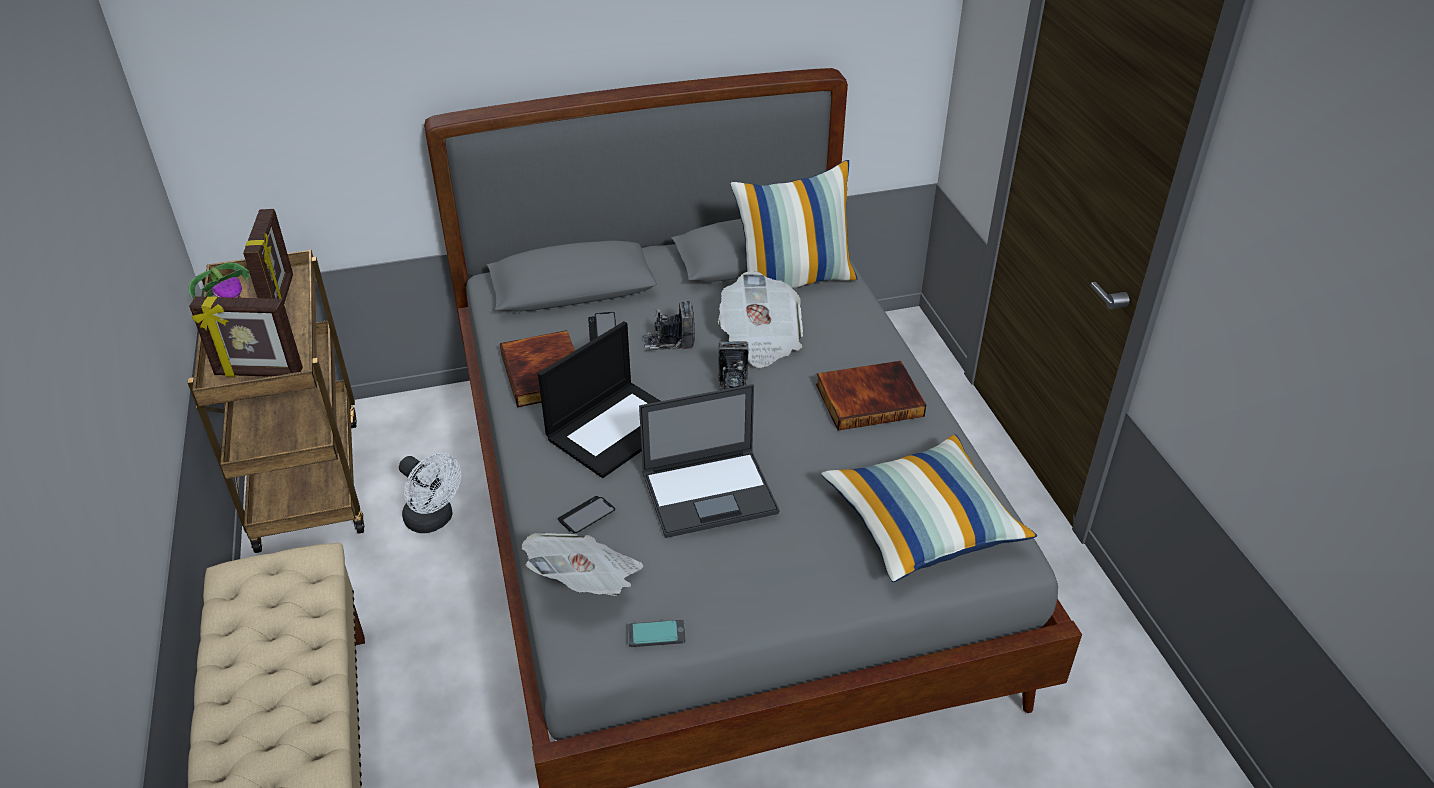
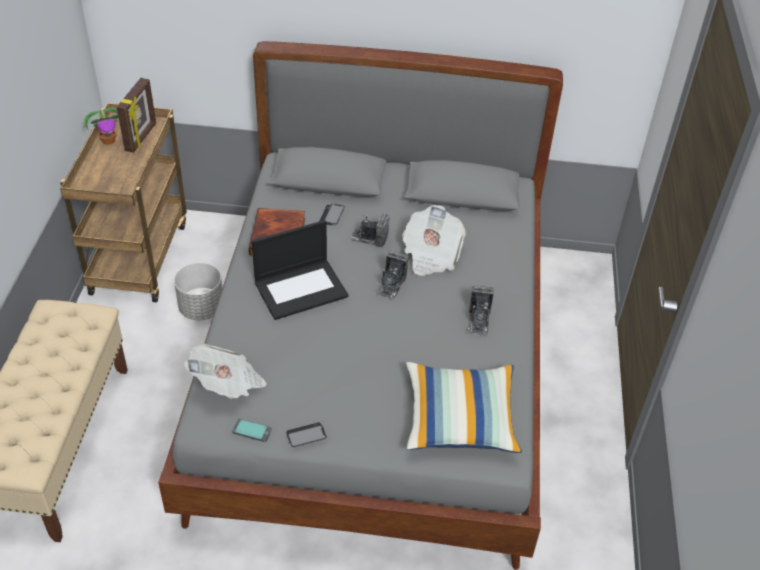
camera: 20 degrees right, 5 degrees up
(258, 373) = (105, 186): picture frame -> none
(434, 520) = (202, 308): white fan -> grey planter
(586, 516) = (251, 341): phone -> phone (306, 435)
(711, 492) = (335, 351): laptop -> none
(794, 281) = (480, 217): pillow -> none
(869, 398) = (478, 320): book -> camera

